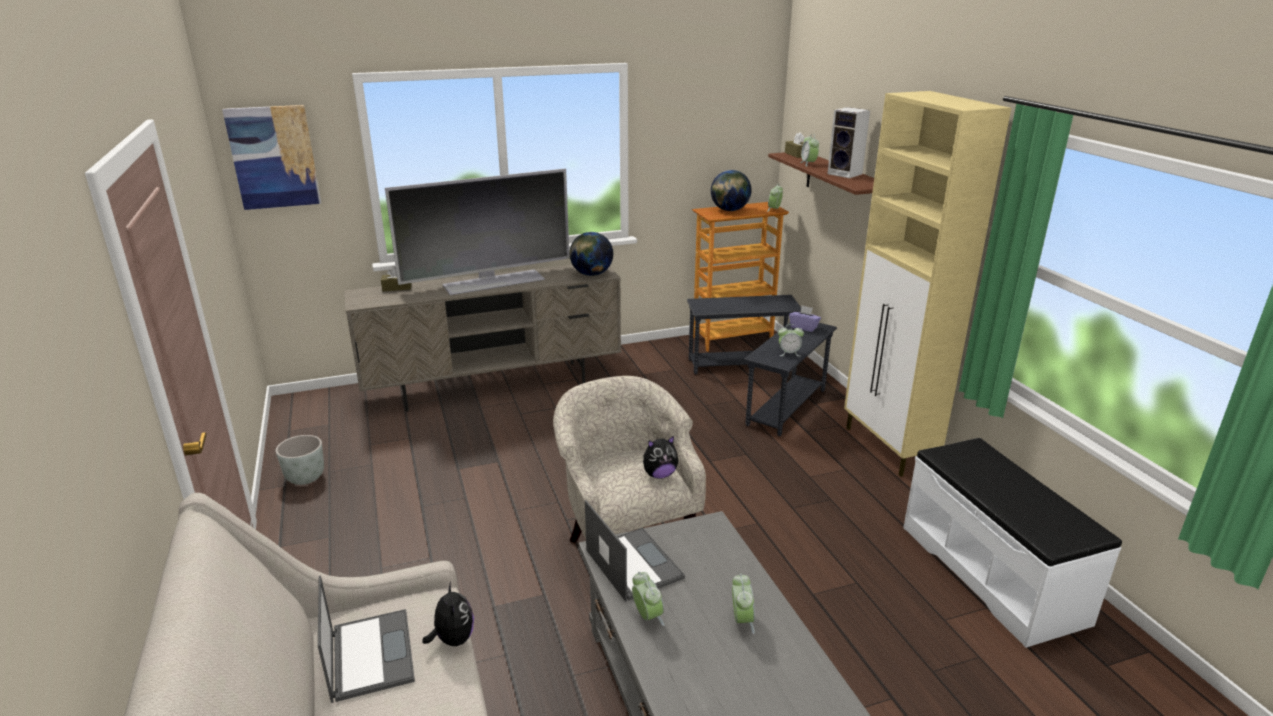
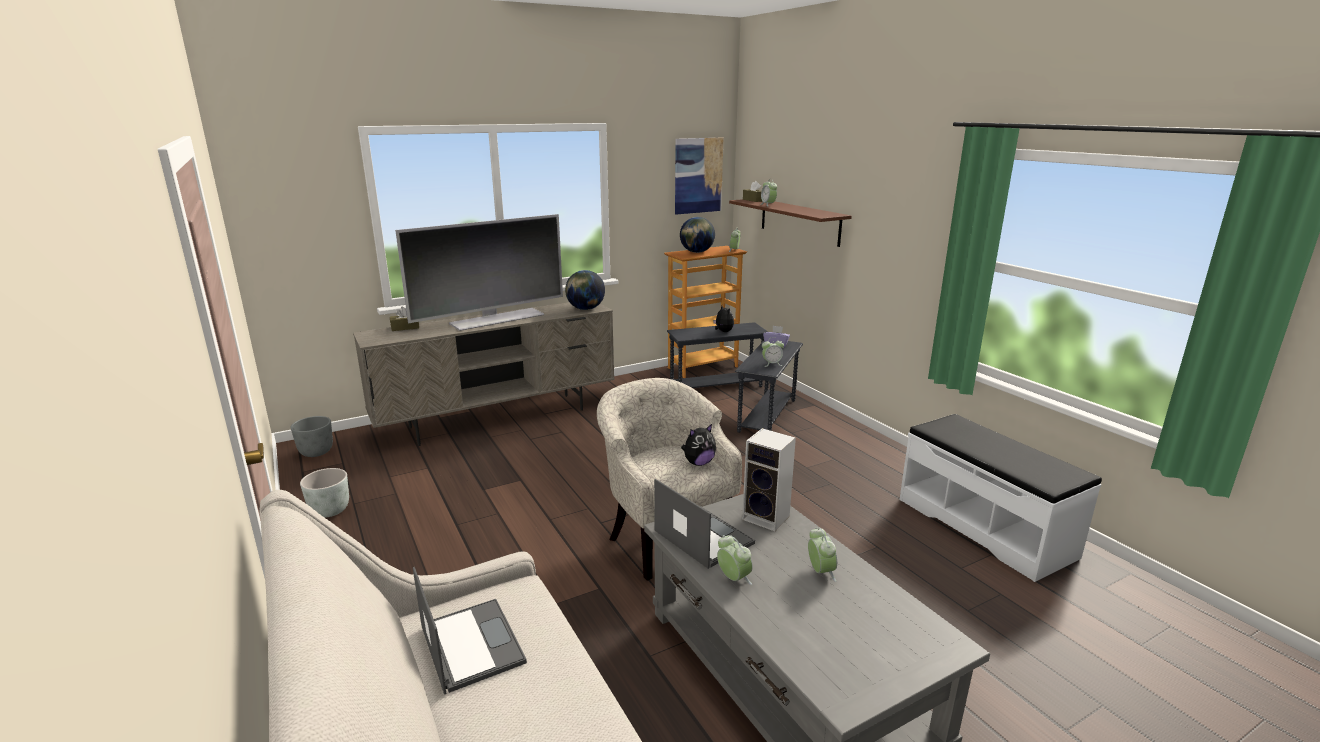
camera: 10 degrees left, 5 degrees down
(273, 157) = (281, 205): picture -> picture (698, 175)
(306, 410) = (316, 452): none -> grey planter
(453, 639) = (552, 620): plush toy -> plush toy (723, 331)
(846, 174) = (804, 209): speaker -> speaker (768, 517)
(889, 448) = (864, 440): beige cabinet -> none

